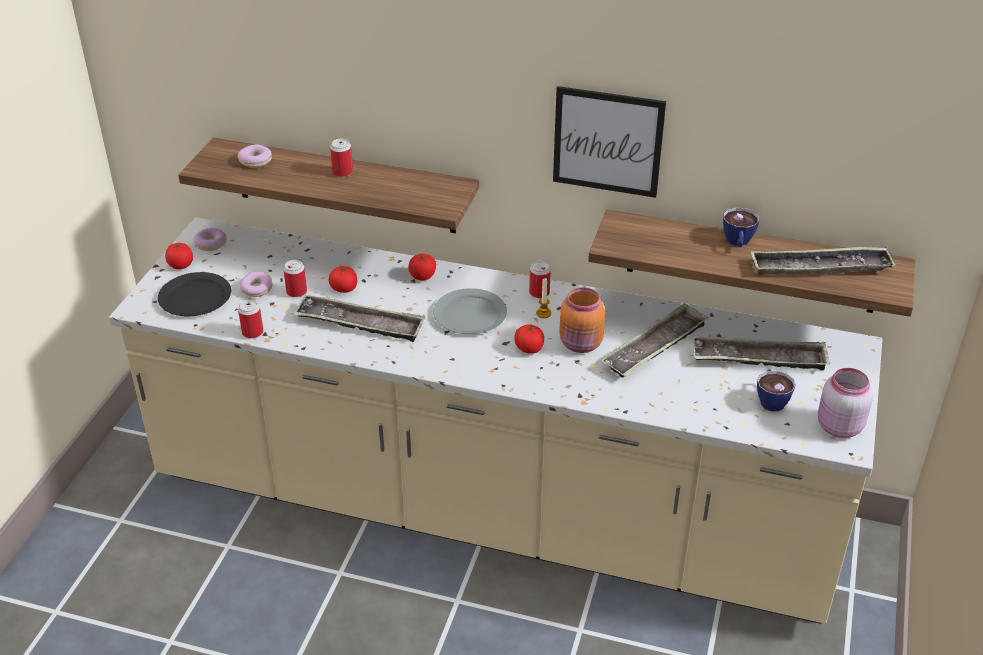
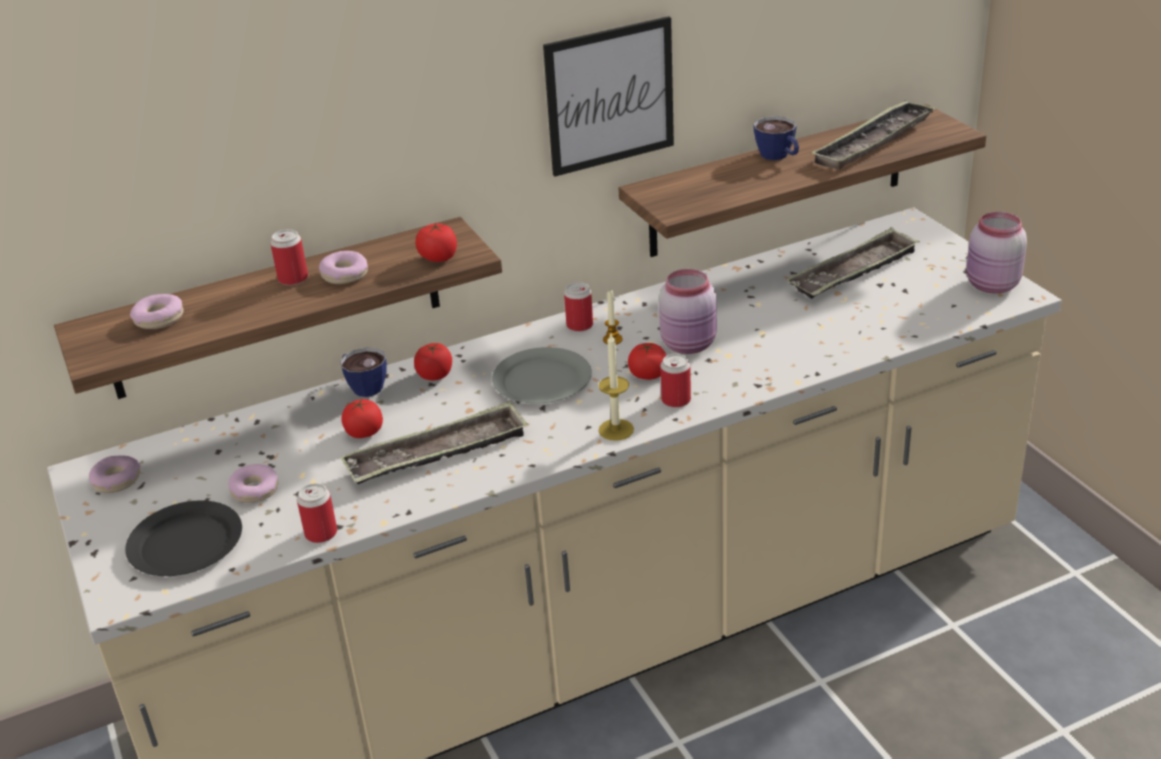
camera: 40 degrees left, 5 degrees down
(181, 265) = (109, 523): tomato -> tomato (438, 258)
(296, 292) = (311, 466): can -> can (676, 400)
(368, 184) = (345, 275): none -> donut
(463, 370) = (616, 429): none -> candle
(581, 344) = (690, 344): orange jar -> pink jar
(655, 347) = (757, 310): tray -> none
(770, 399) = (912, 295): cup -> cup (363, 386)

